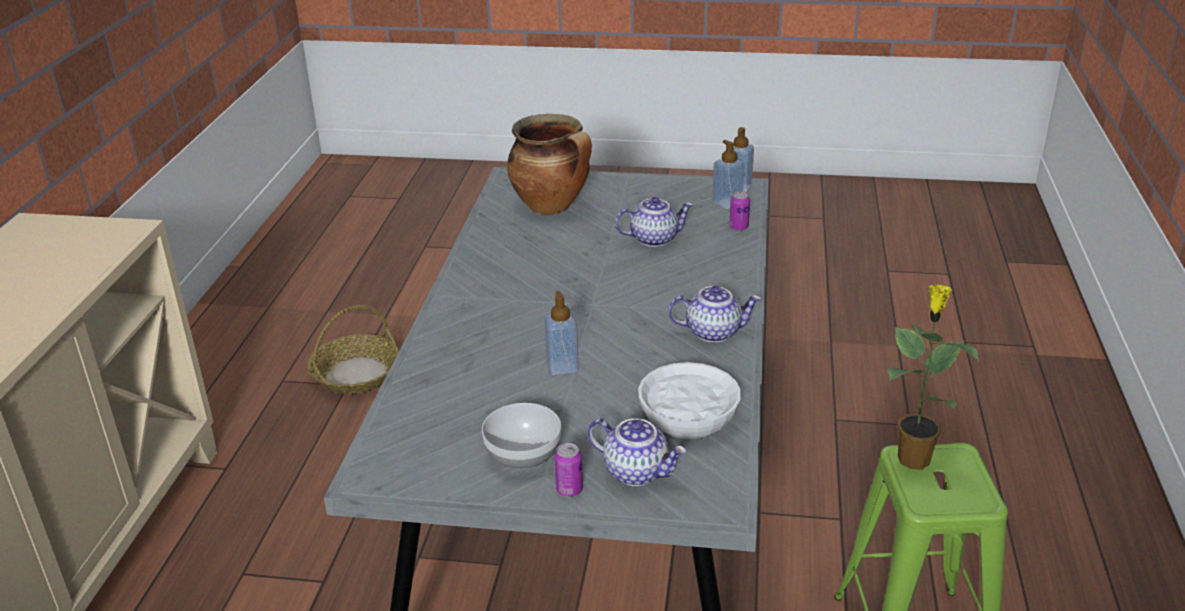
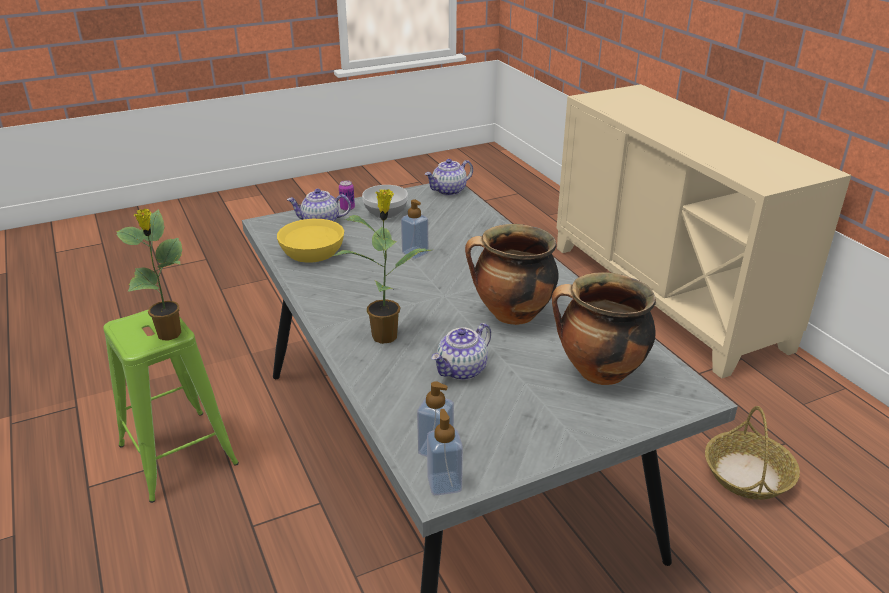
camera: 145 degrees right, 0 degrees up
(555, 265) = (511, 315): none -> cooking pot
(689, 416) = (312, 252): white bowl -> yellow bowl
(691, 285) = (386, 335): none -> potted plant
(713, 332) = (336, 304): teapot -> teapot (449, 191)
(738, 227) = (395, 416): can -> none

